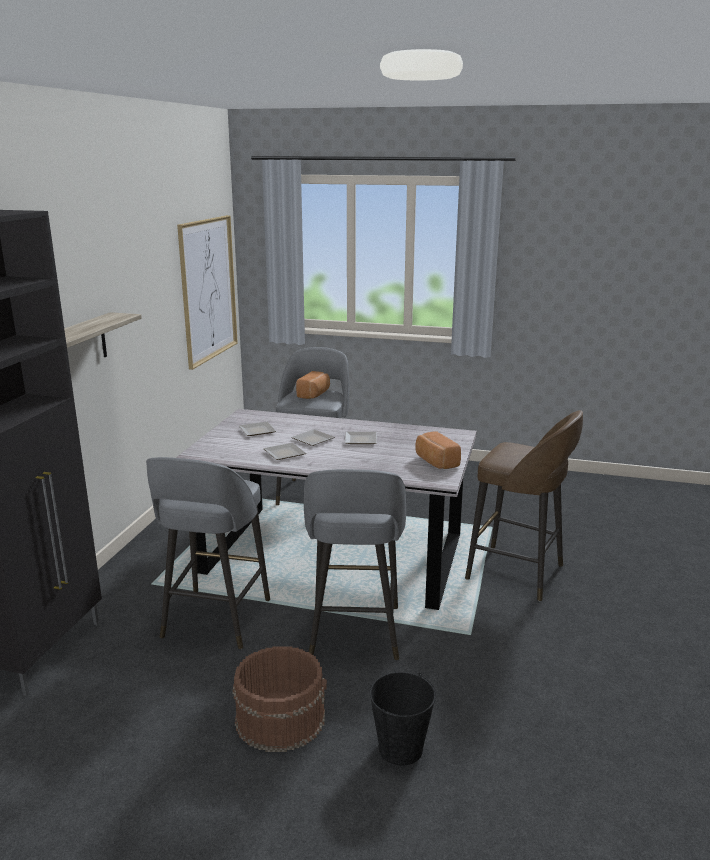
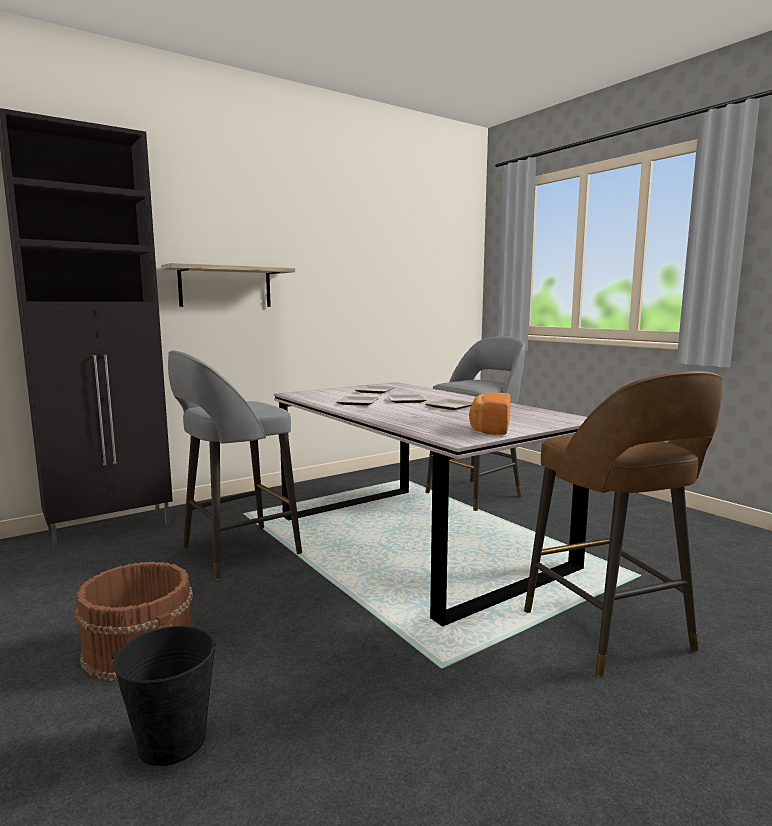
camera: 40 degrees right, 10 degrees down
(208, 289) = (433, 286): picture -> none
(314, 394) = (480, 381): bread -> none
(354, 634) = (322, 610): grey stool -> none

